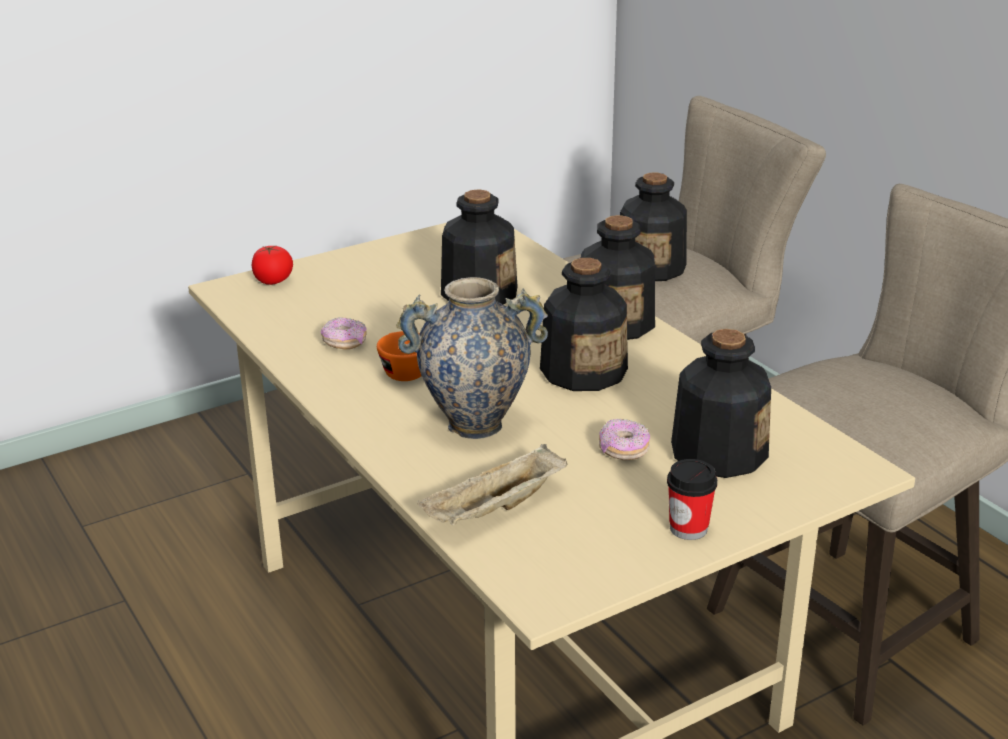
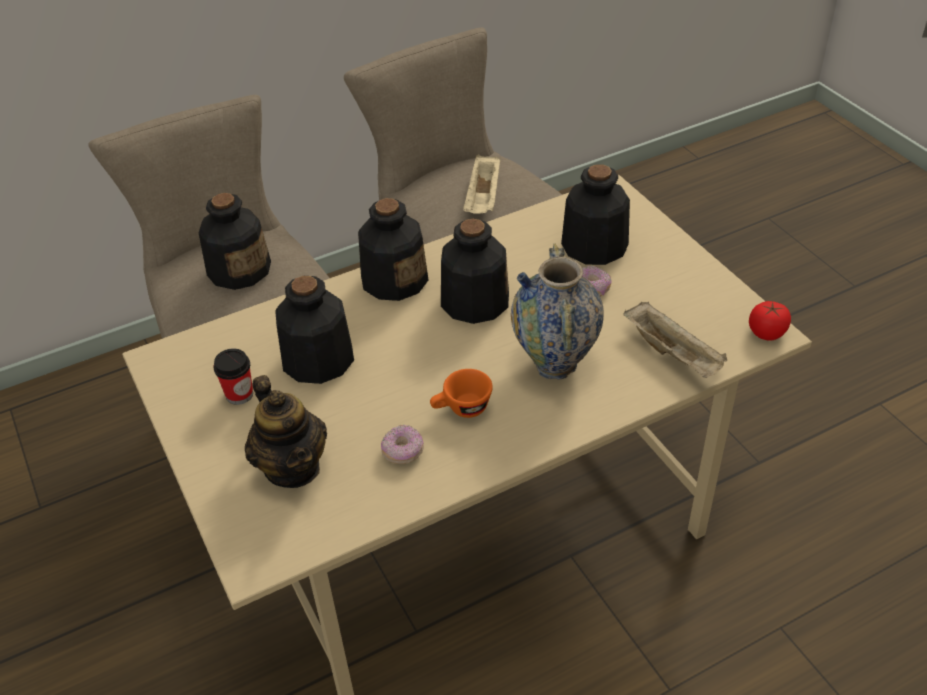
camera: 85 degrees left, 15 degrees up
(273, 281) = (244, 521): tomato -> tomato (766, 333)
(333, 294) = (293, 467): none -> teapot
(688, 528) = (685, 267): cup -> cup (239, 394)
(847, 401) = (483, 198): none -> beige tray

